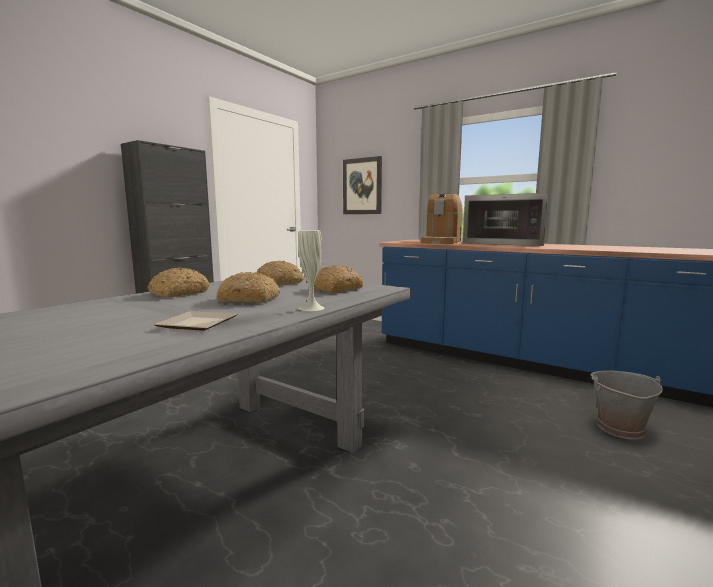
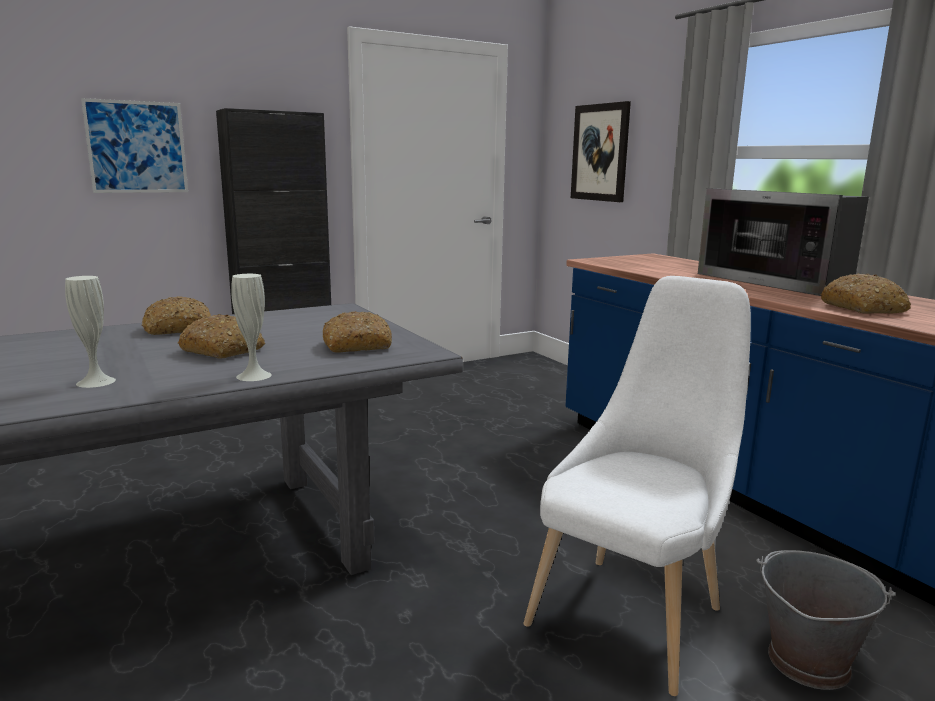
camera: 25 degrees right, 5 degrees up
(55, 167) = (137, 147): none -> picture
(195, 324) = (96, 382): plate -> white vase
(280, 282) = (320, 323): bread -> bread (864, 308)
(441, 242) = (670, 267): coffee machine -> none
(525, 428) = (633, 611): none -> white chair

